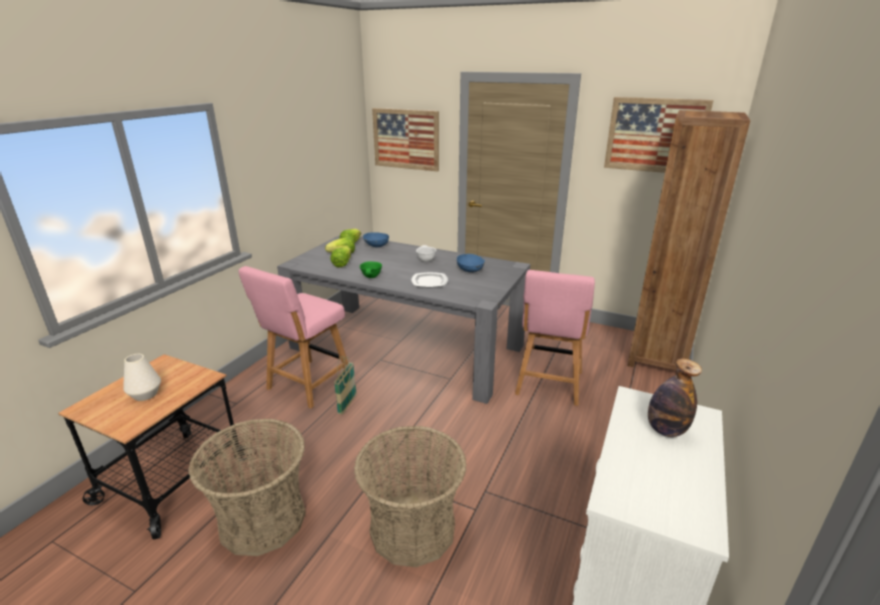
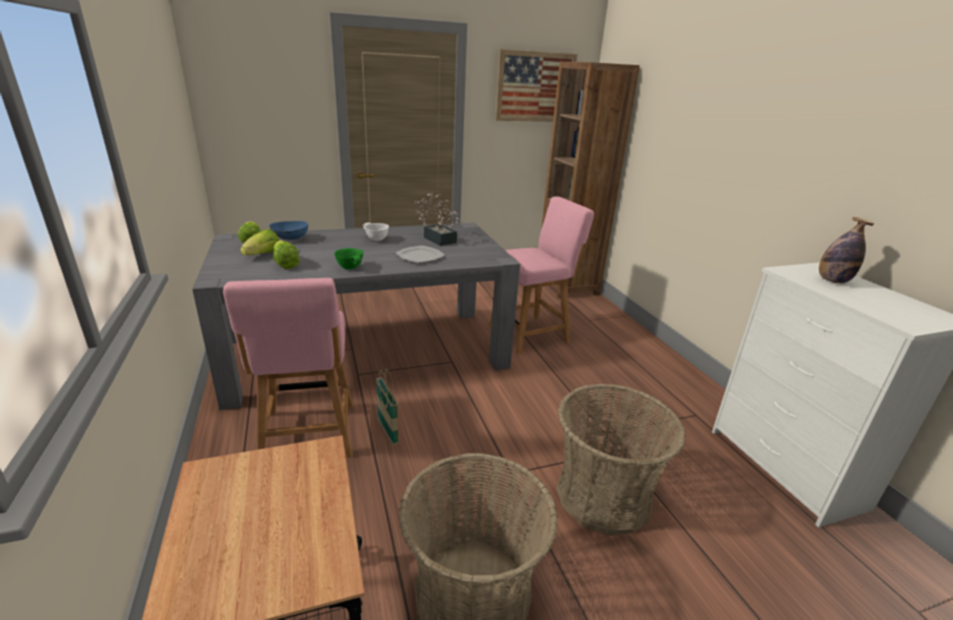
camera: 45 degrees left, 0 degrees up
(145, 394) = (267, 522): white vase -> none
(406, 139) = (257, 100): picture -> none
(470, 270) = (438, 238): blue bowl -> potted plant
(548, 385) = (531, 333): pink chair -> pink chair turned 90 degrees counterclockwise

